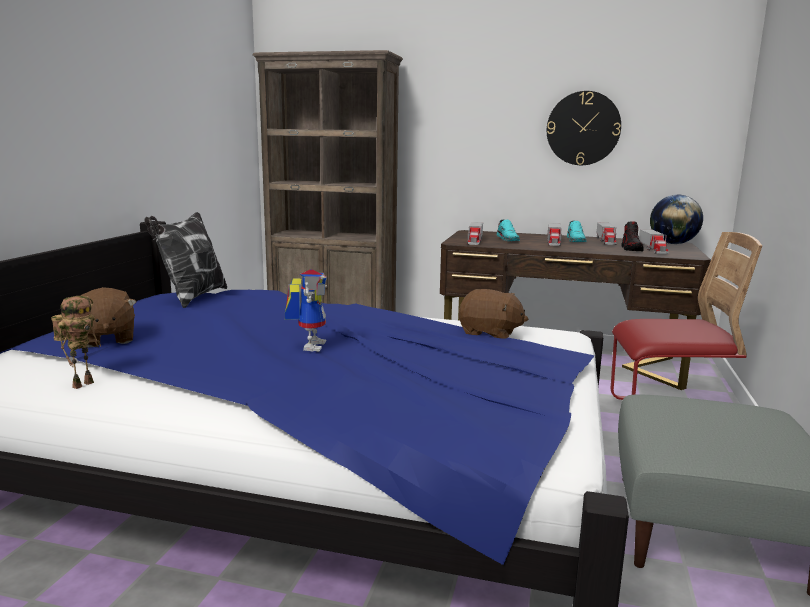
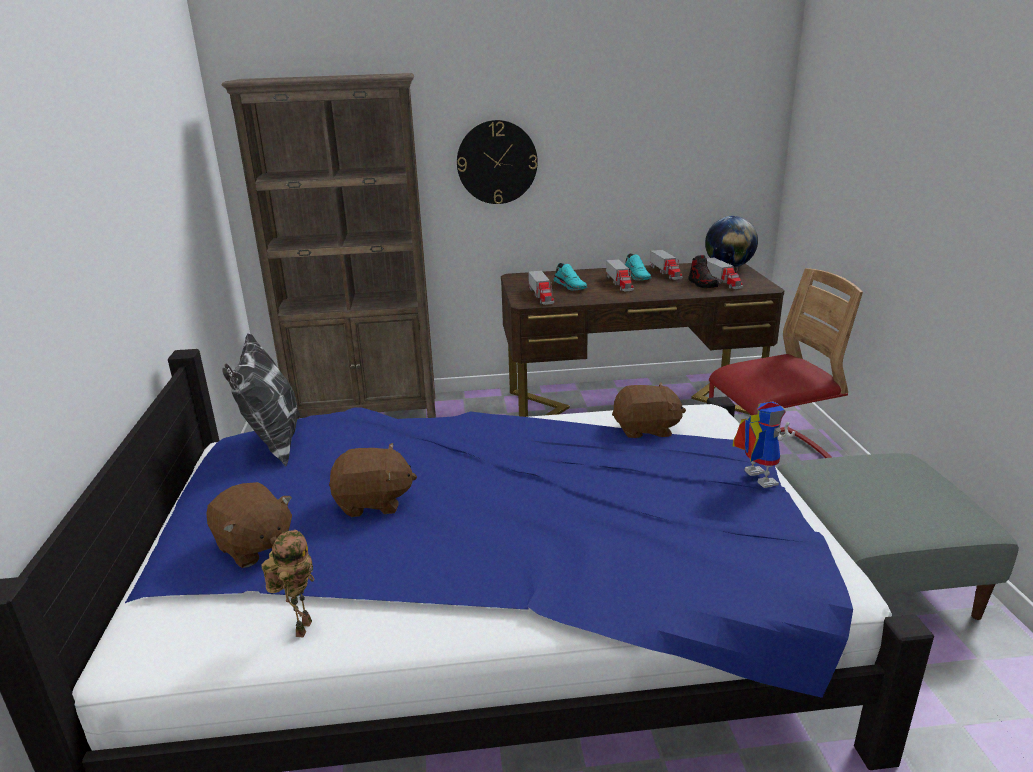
camera: 20 degrees left, 10 degrees up
(215, 333) = (373, 502): none -> brown plush toy
(309, 345) = (500, 498): toy robot -> toy robot (753, 477)
(583, 128) = (629, 149): wall clock -> wall clock (497, 162)

